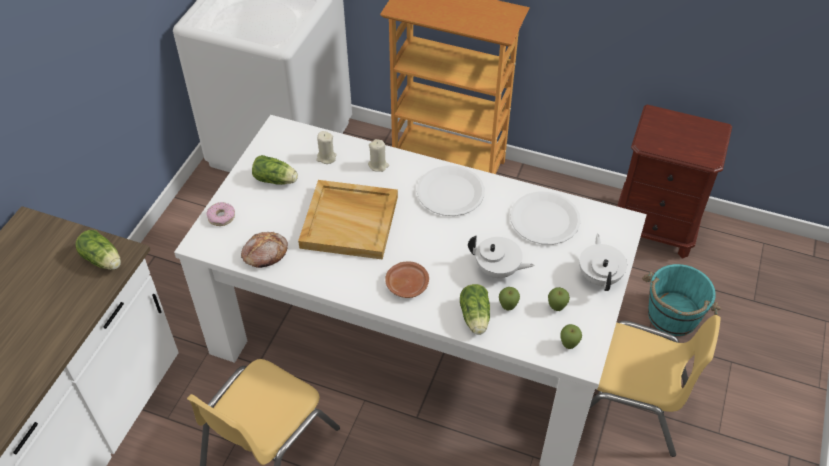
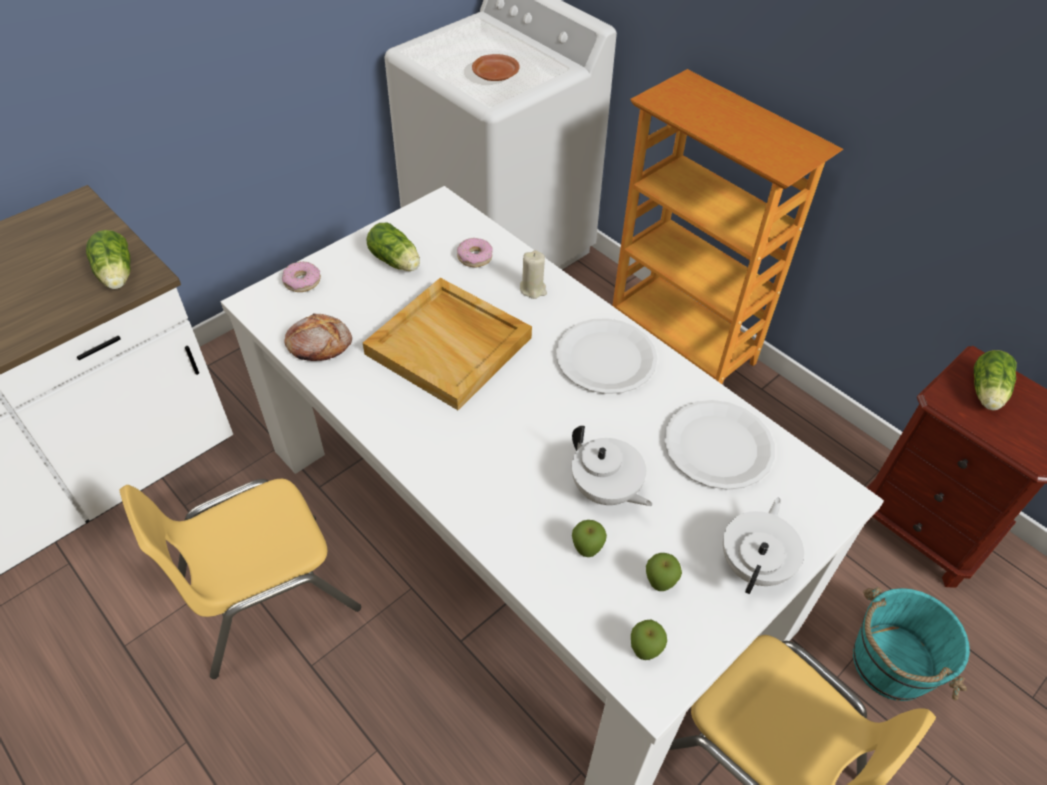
camera: 25 degrees right, 0 degrees up
(326, 158) = (474, 257): beige candle -> donut
(407, 284) = (467, 457): brown plate -> brown plate (495, 75)
(475, 318) = (529, 546): lettuce -> lettuce (986, 393)

